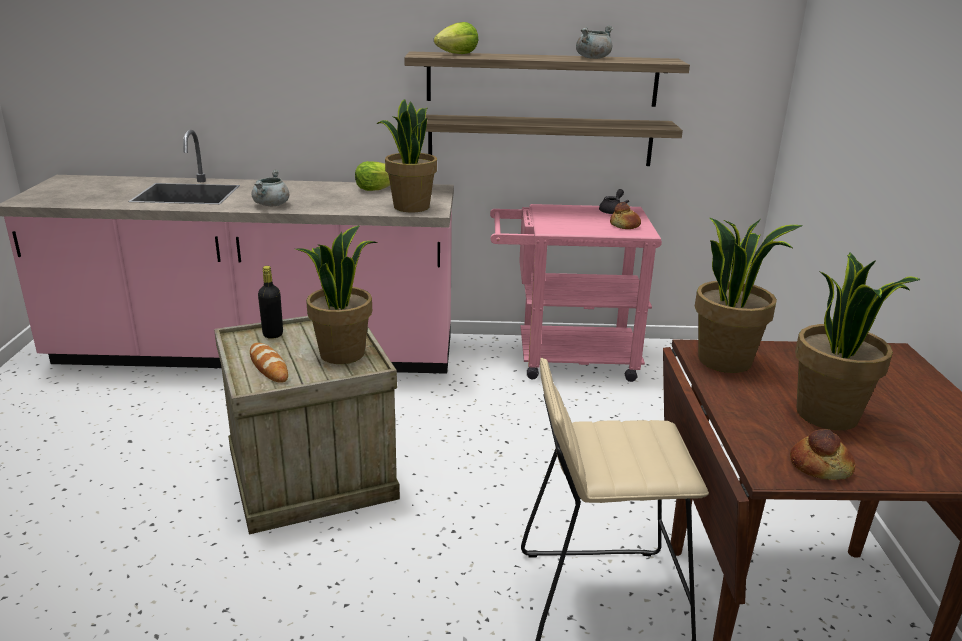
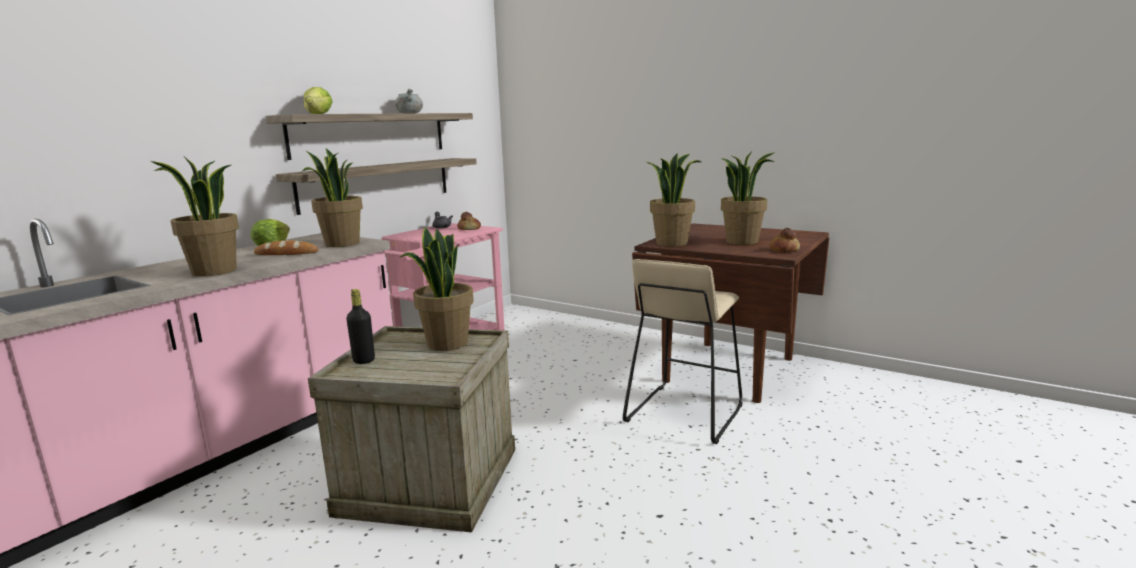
camera: 55 degrees left, 10 degrees down
(268, 366) = (420, 369): bread -> bread (286, 253)
(271, 205) = (213, 272): grey cooking pot -> potted plant

